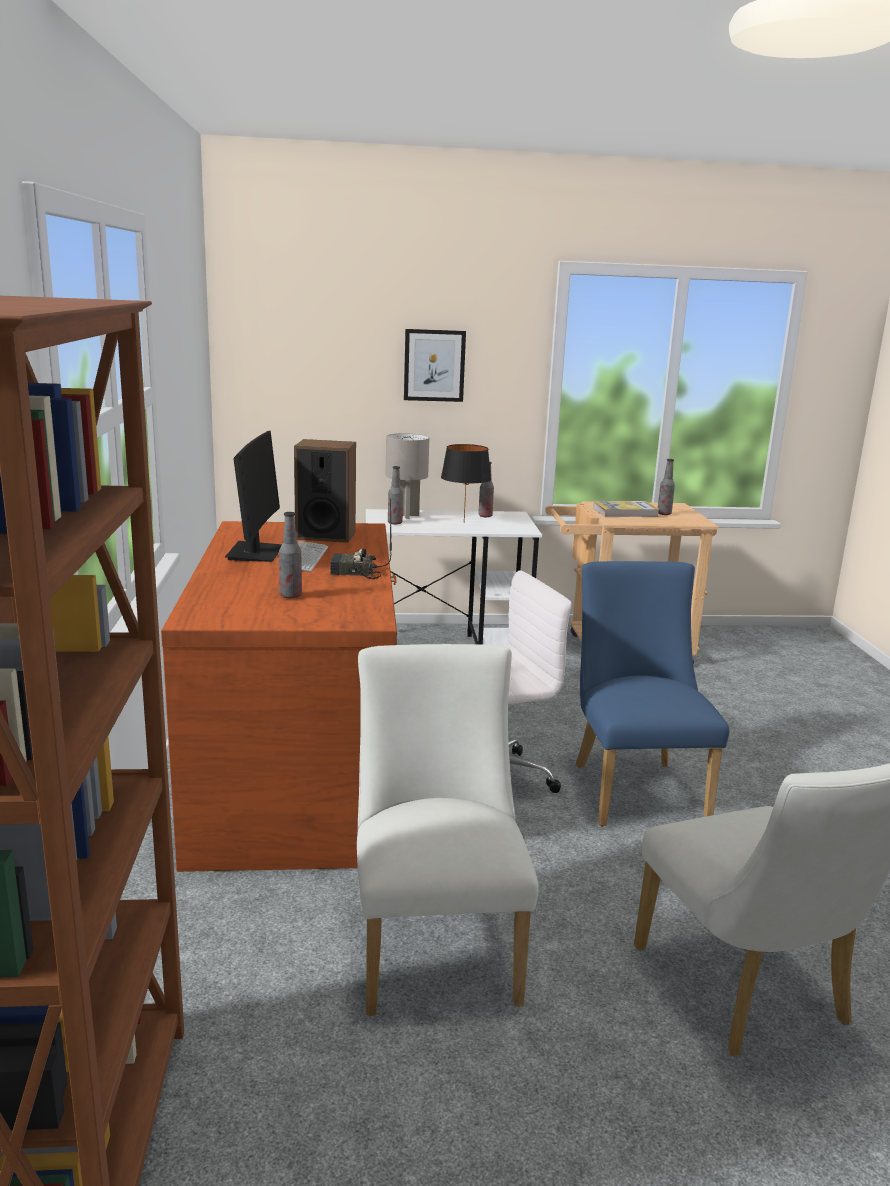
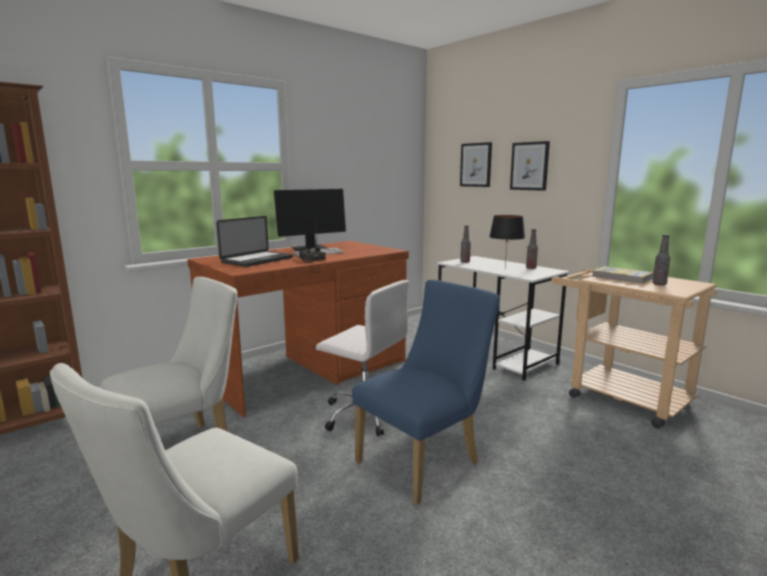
camera: 55 degrees right, 5 degrees down
(290, 596) = (257, 260): bottle -> laptop
(325, 535) = (362, 249): speaker -> none
(333, 359) = (476, 165): none -> picture
(406, 515) = (484, 260): grey table lamp -> none

